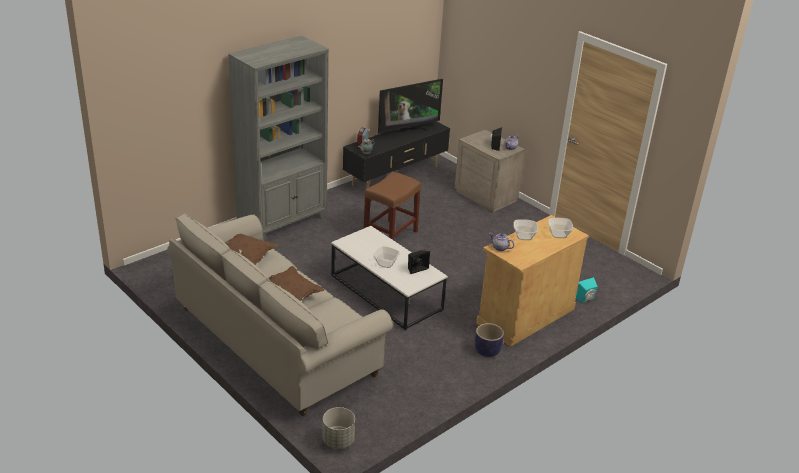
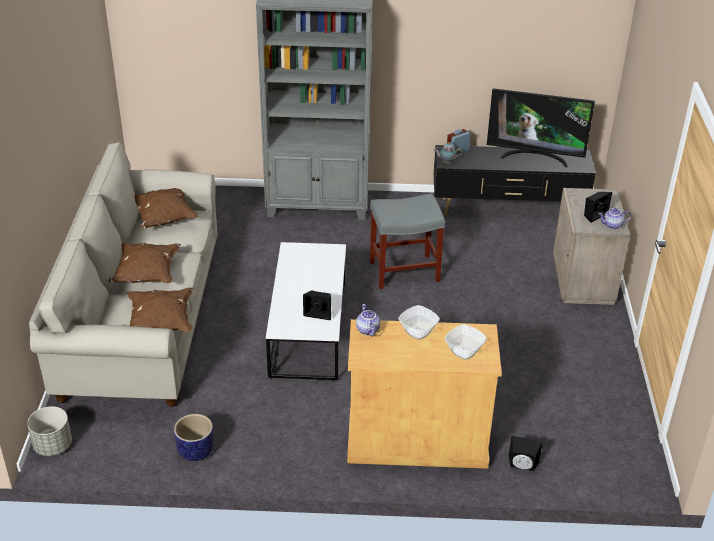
camera: 45 degrees right, 5 degrees up
(347, 317) = (160, 323): none -> brown pillow
(386, 263) = (297, 292): bowl -> none
(390, 236) = (403, 272): brown stool -> grey stool
(487, 351) = (315, 452): planter -> planter (195, 451)
(586, 299) = (522, 466): turquoise speaker -> black speaker

